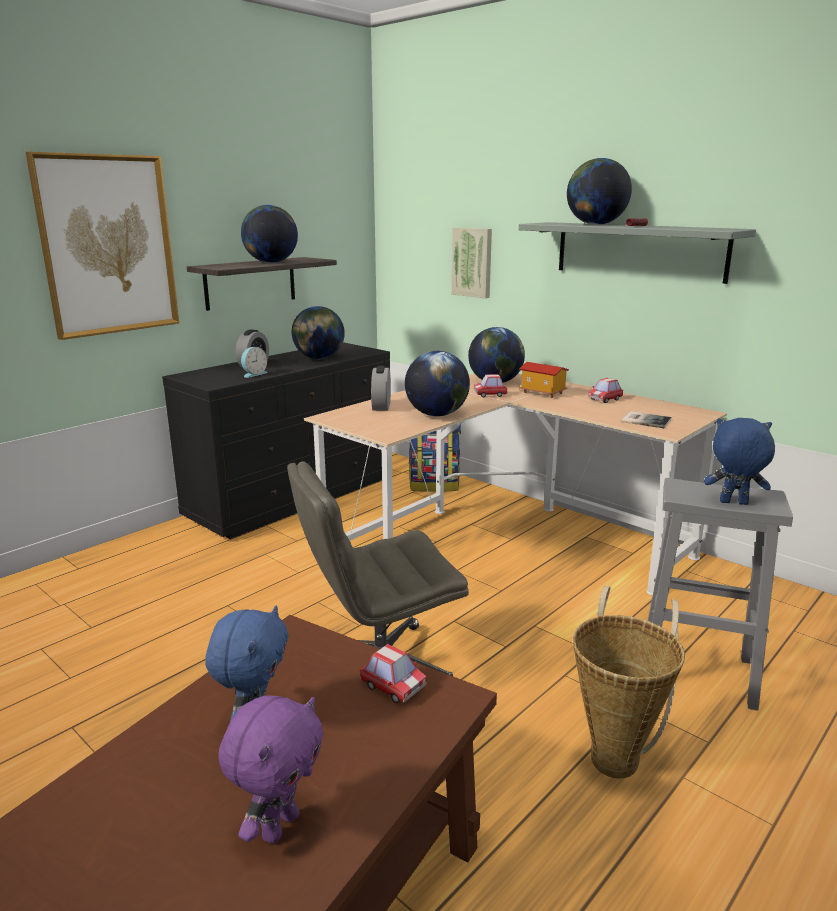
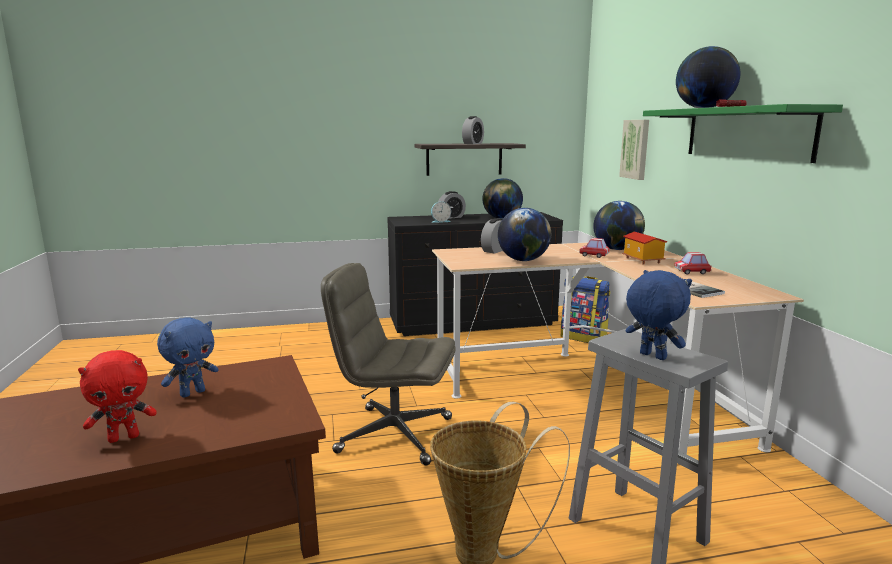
camera: 35 degrees right, 5 degrees down
(108, 245) = (360, 126): picture -> none
(271, 262) = (473, 143): globe -> alarm clock
(279, 825) = (124, 437): purple plush toy -> red plush toy
(393, 686) = (277, 404): toy car -> none
(639, 251) = (746, 133): grey shelf -> green shelf

